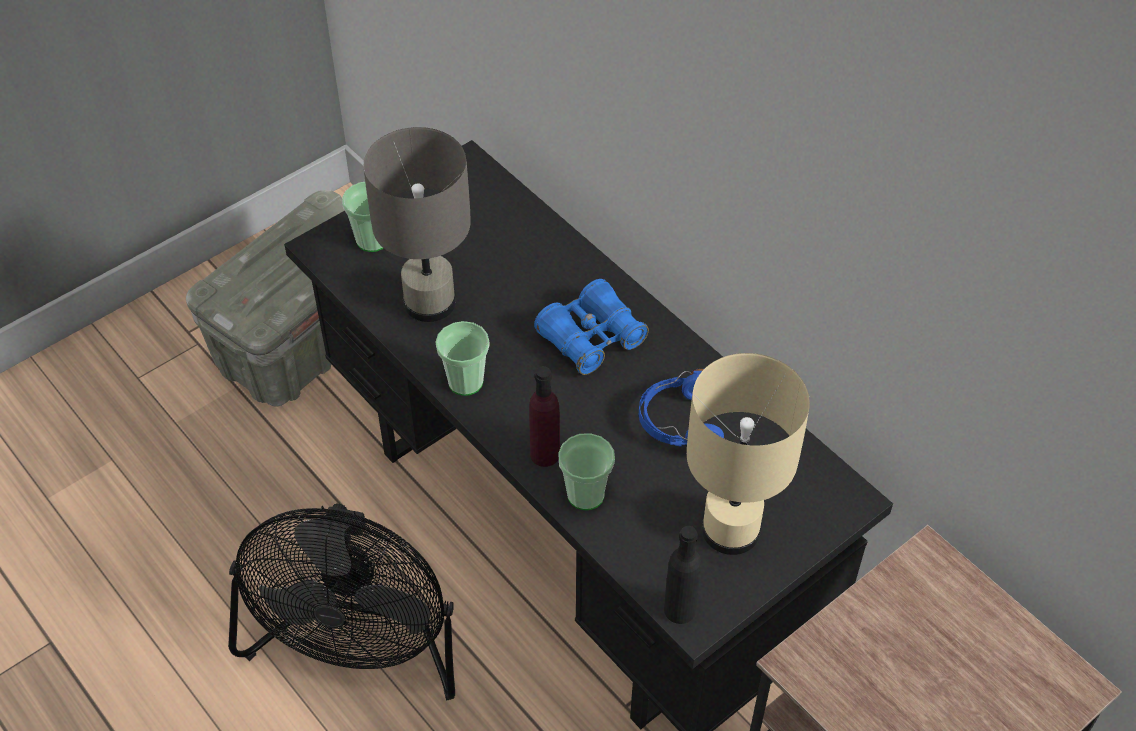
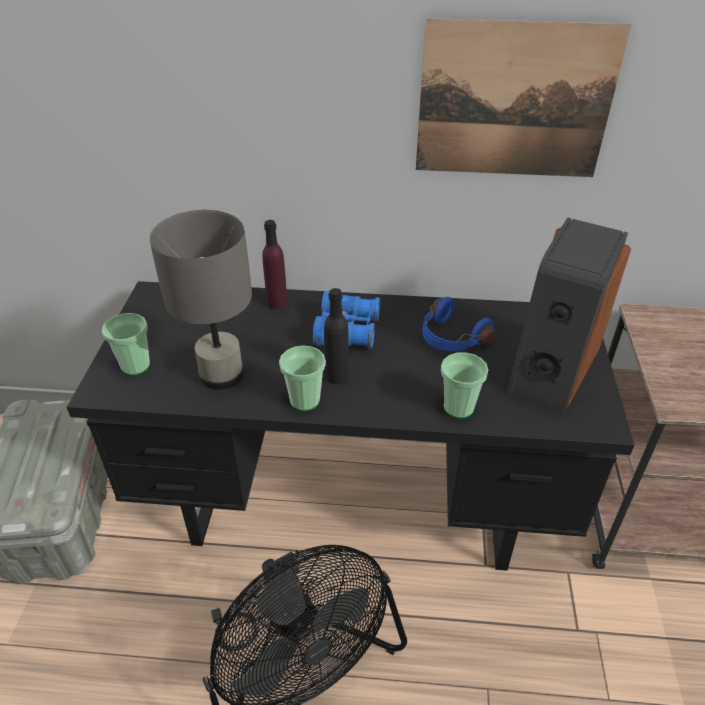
camera: 45 degrees left, 10 degrees down
(545, 454) = (406, 404): purple bottle -> purple bottle (277, 302)
(679, 609) = (590, 425): black bottle -> black bottle (337, 376)
(731, 530) = (552, 368): beige table lamp -> speaker
(826, 203) = (514, 102): none -> picture

